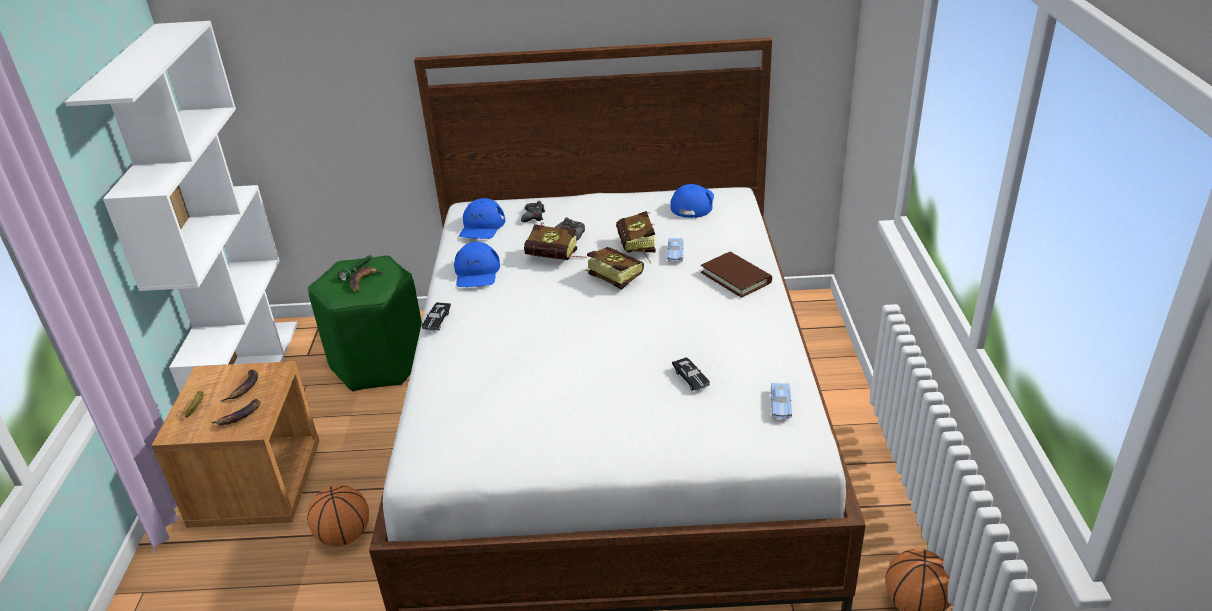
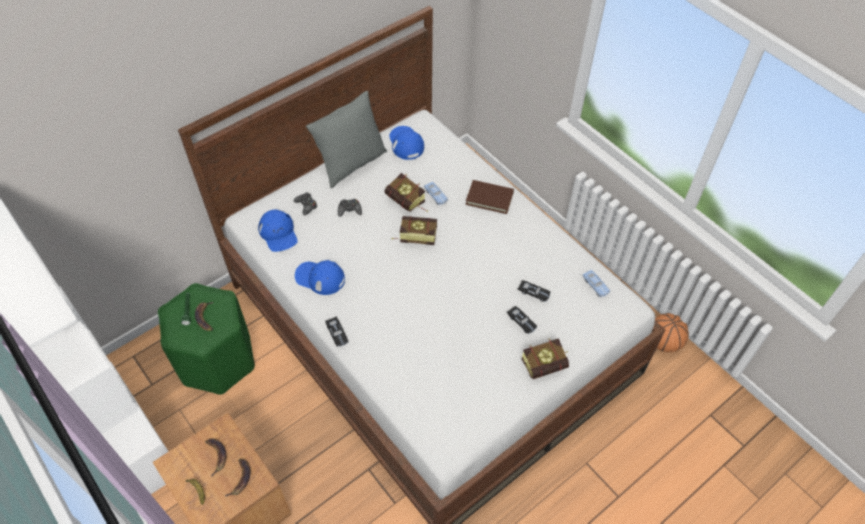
camera: 40 degrees left, 20 degrees up
(344, 536) = (332, 499): basketball -> none
(477, 272) = (320, 278): blue cap -> blue cap turned 150 degrees clockwise
(557, 258) = (362, 237): book -> book (548, 364)
(616, 201) = (351, 164): none -> grey pillow
(643, 397) = (521, 322): none -> black toy car

